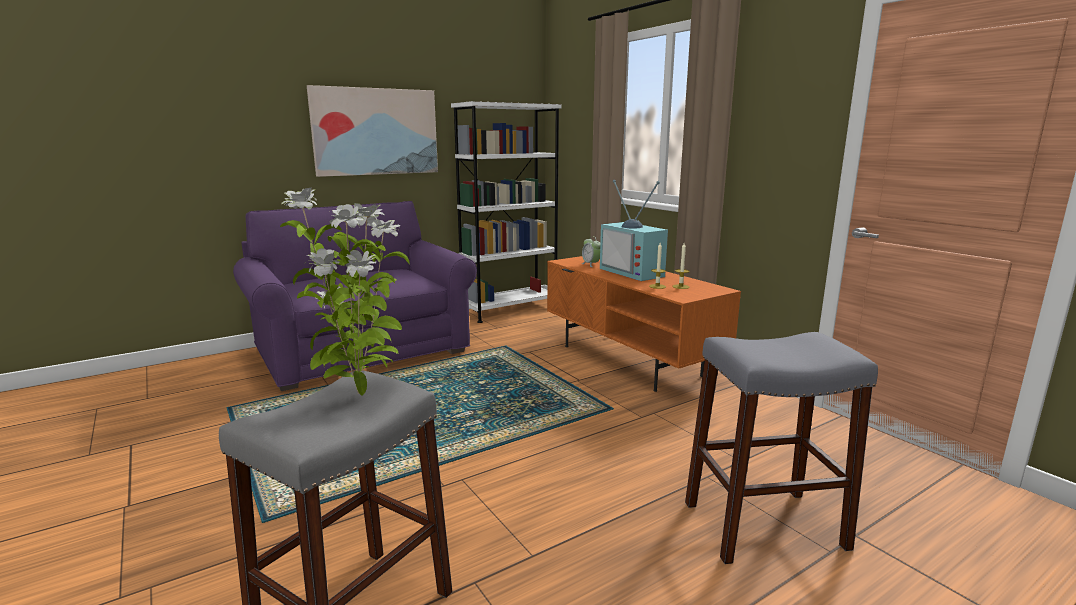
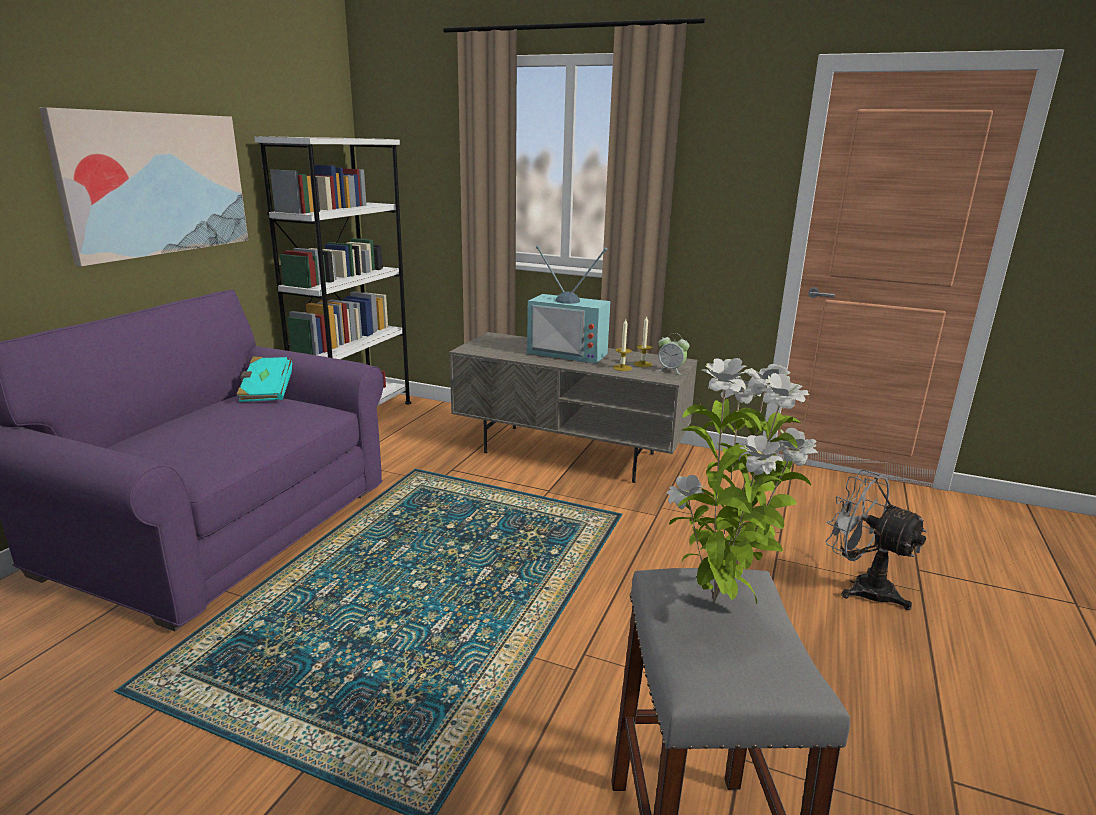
camera: 35 degrees left, 5 degrees up
(410, 268) = (267, 391): none -> turquoise book
(591, 264) = (508, 349): alarm clock -> alarm clock (671, 370)
(631, 360) = (570, 453): orange tv stand -> grey tv stand
(763, 525) = (862, 587): grey stool -> grey fan

